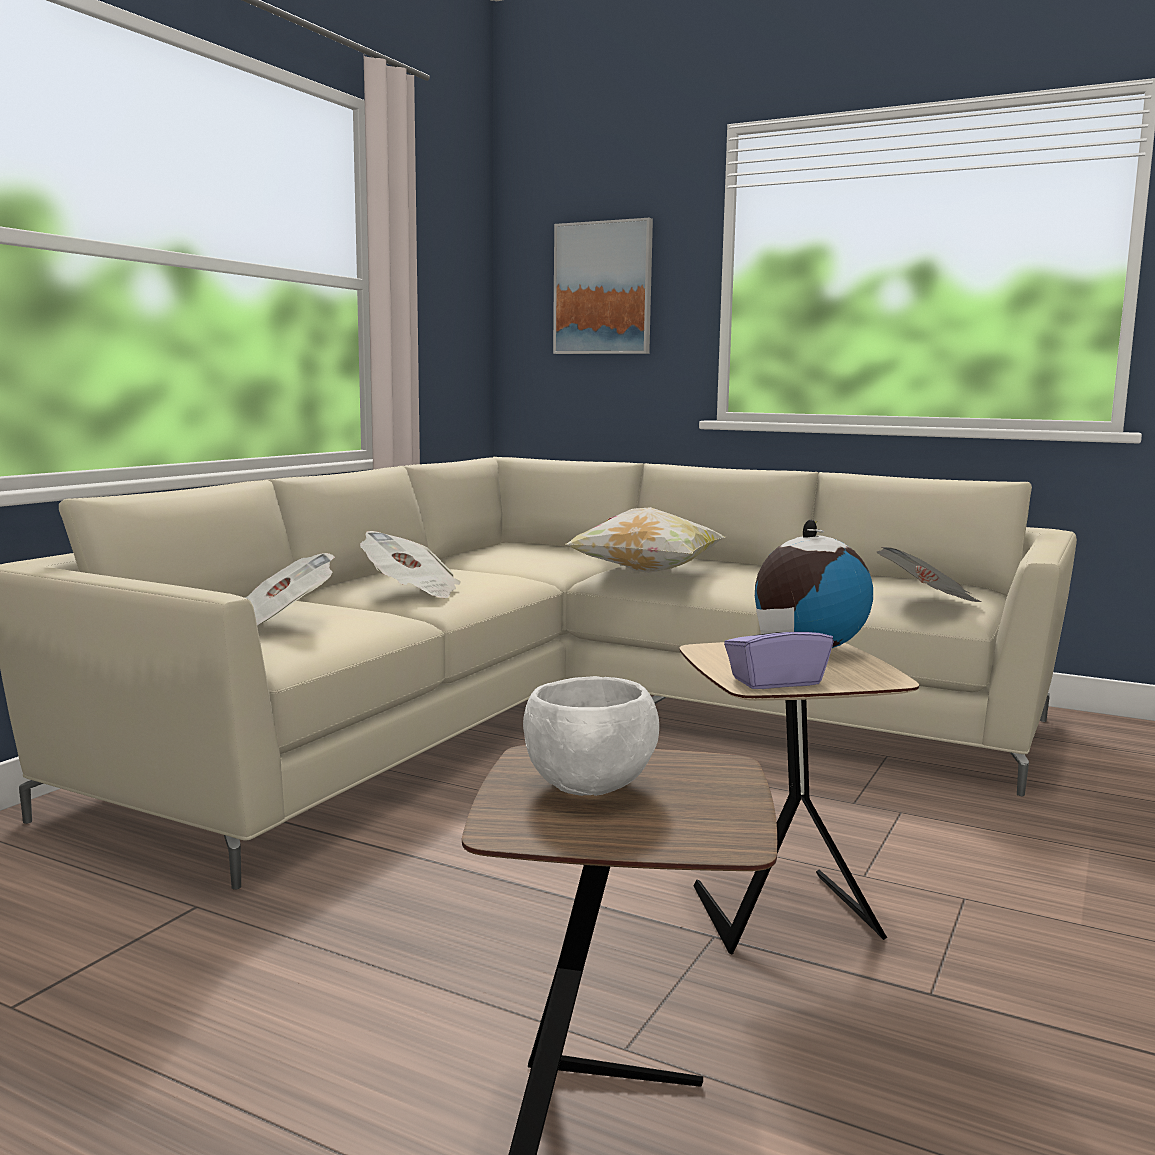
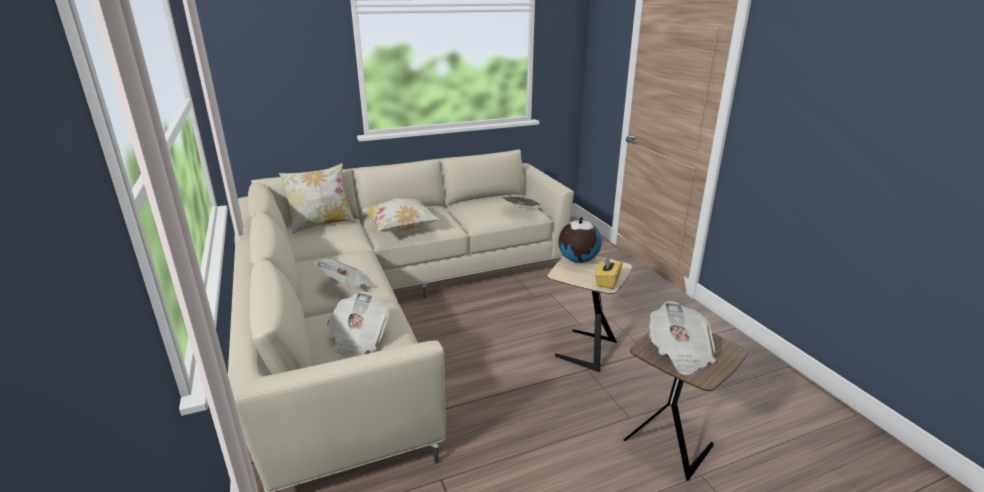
camera: 50 degrees left, 15 degrees up
(558, 549) = (322, 224): none -> pillow
(588, 788) = (679, 353): white bowl -> newspaper
(603, 288) = (283, 68): picture -> none
(775, 681) = (607, 282): purple tissue box -> yellow tissue box

